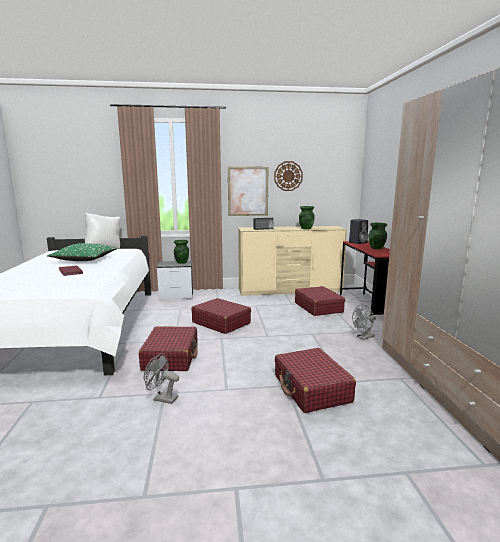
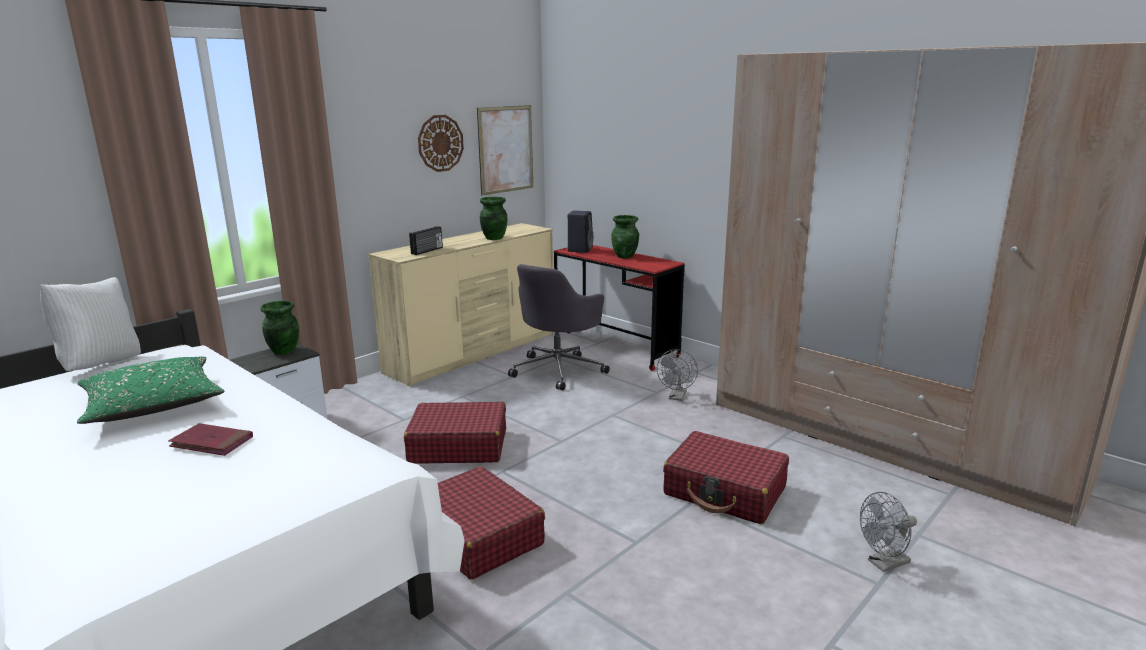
camera: 40 degrees left, 5 degrees up
(162, 398) = (577, 601): grey fan -> grey fan (884, 564)
(248, 191) = (376, 179): picture -> picture (506, 149)
(318, 307) = (559, 370): red suitcase -> grey office chair

